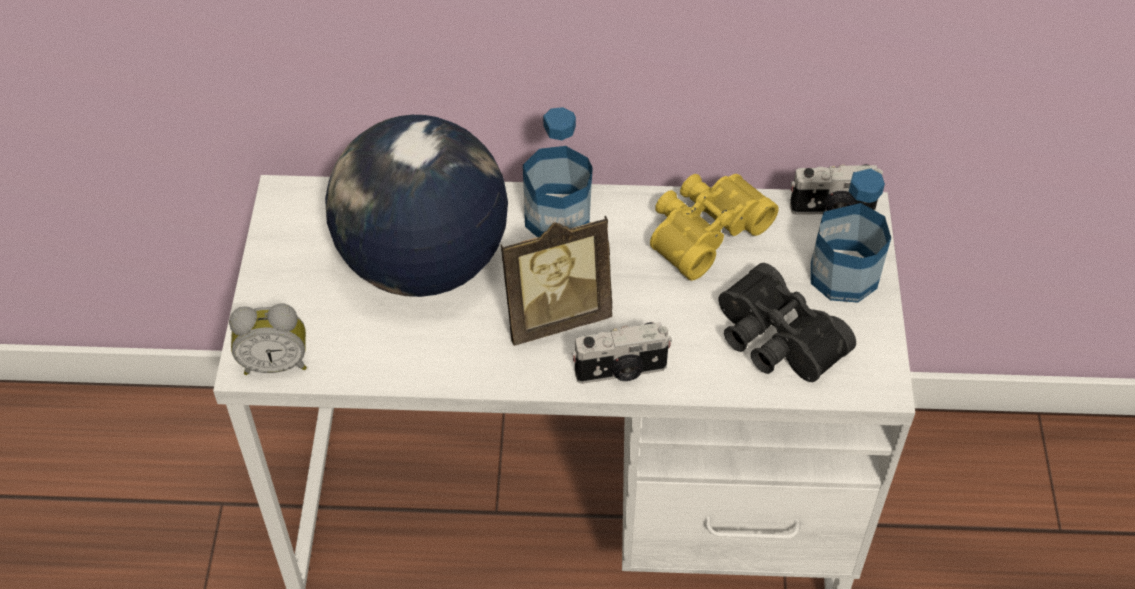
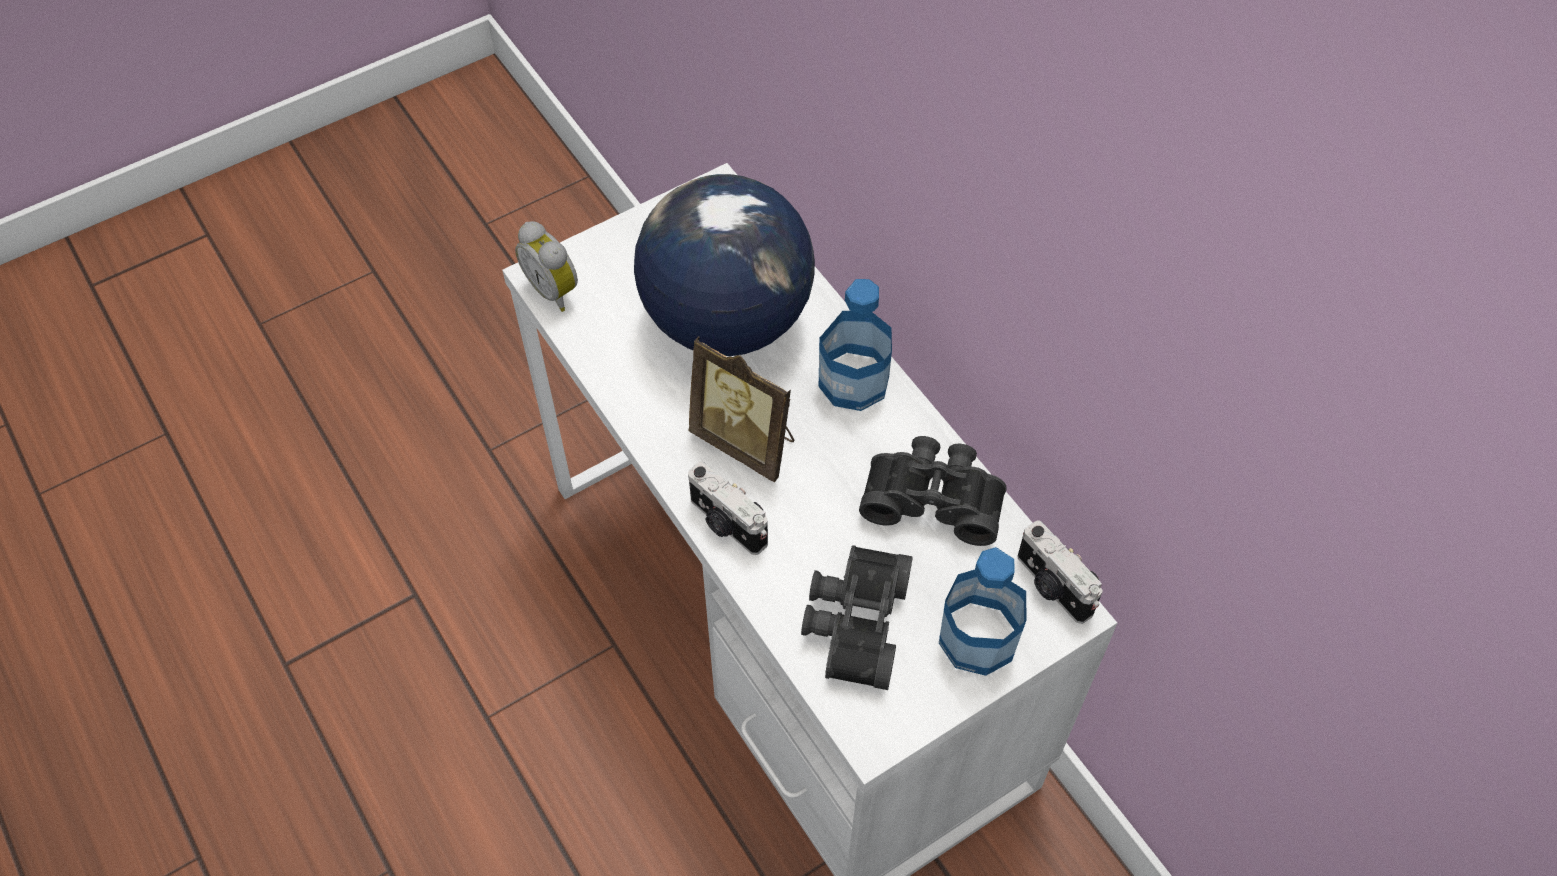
camera: 55 degrees right, 5 degrees up
(703, 231) = (933, 497): yellow binoculars -> black binoculars

